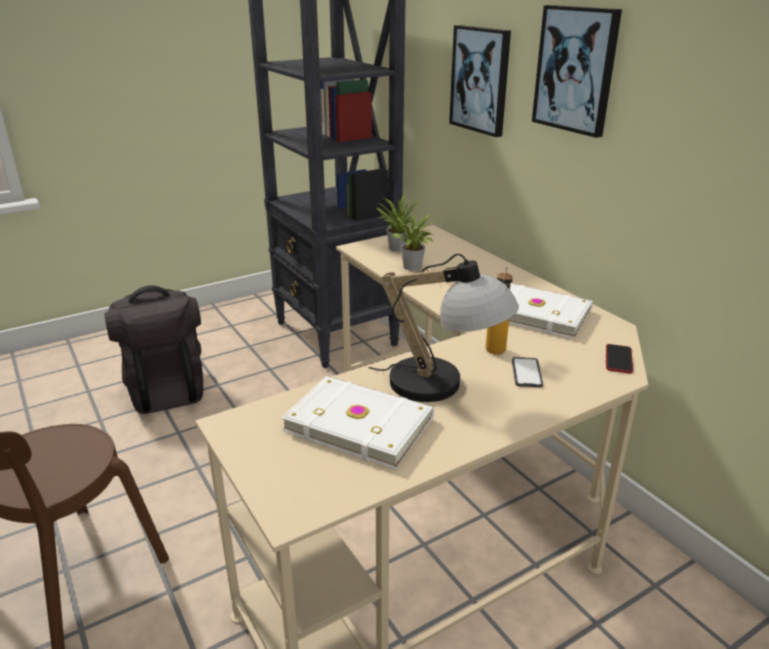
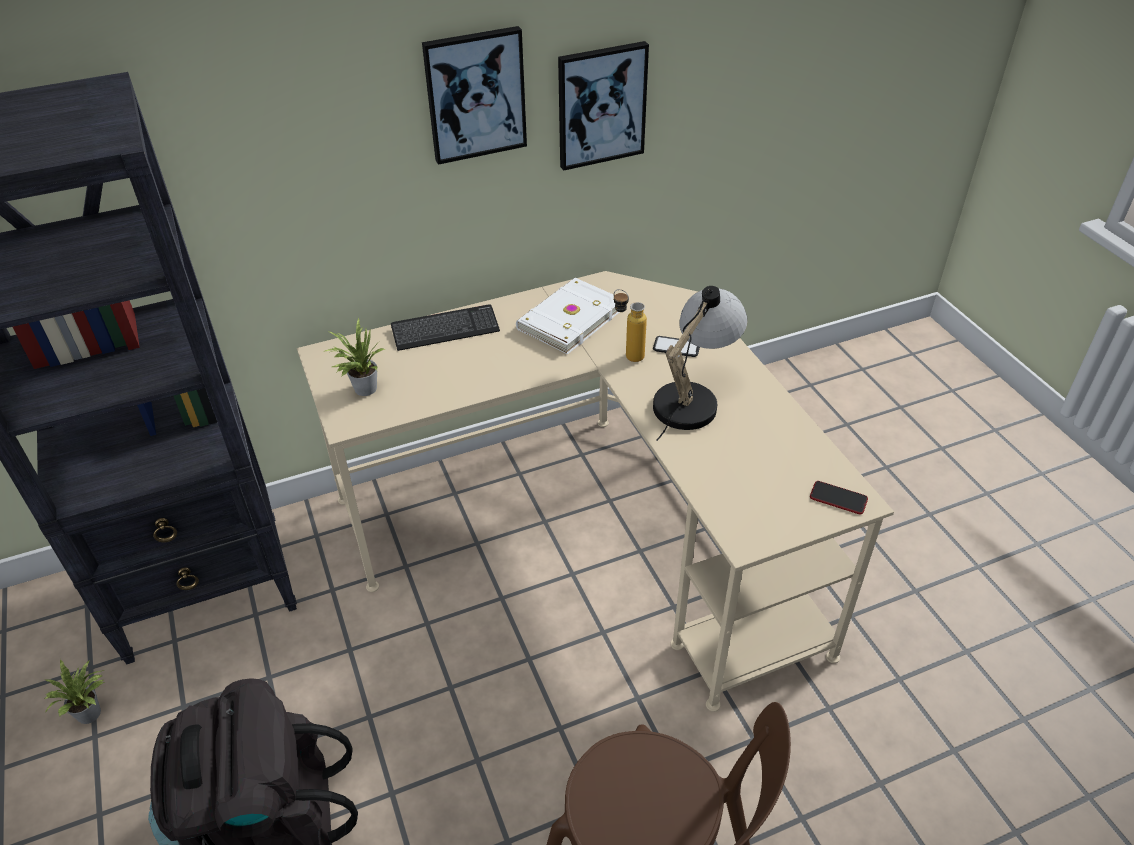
camera: 80 degrees left, 15 degrees up
(359, 423) = (745, 455): white book -> none
(412, 267) = (431, 383): potted plant -> potted plant (92, 714)
(480, 80) = (325, 152): picture -> picture (601, 105)
(483, 265) = (445, 329): none -> keyboard
(618, 359) = (661, 295): phone -> phone (838, 498)

